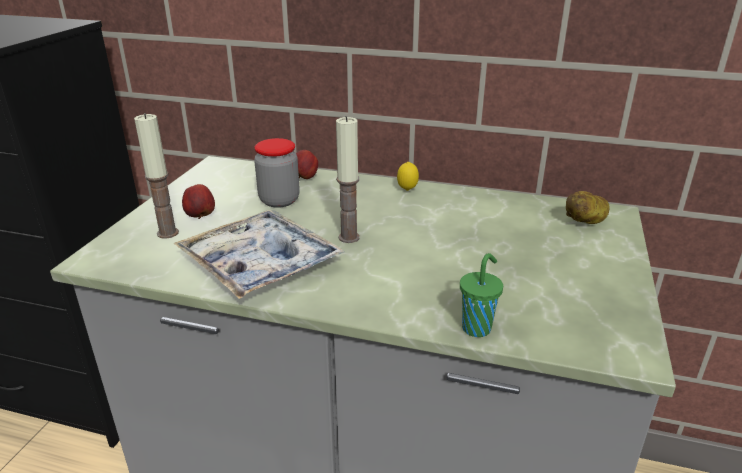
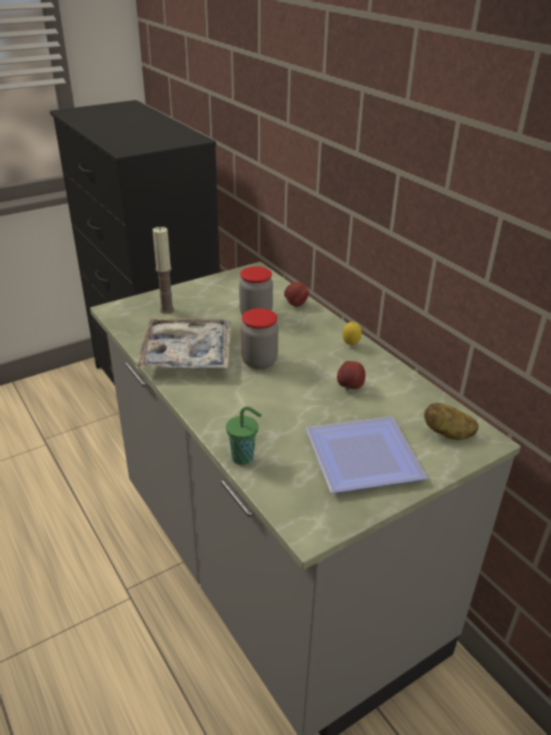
camera: 40 degrees right, 5 degrees up
(200, 216) = (197, 306): apple -> apple (350, 387)
(349, 237) = (259, 361): candle -> jar
(560, 271) = (358, 455): none -> plate

